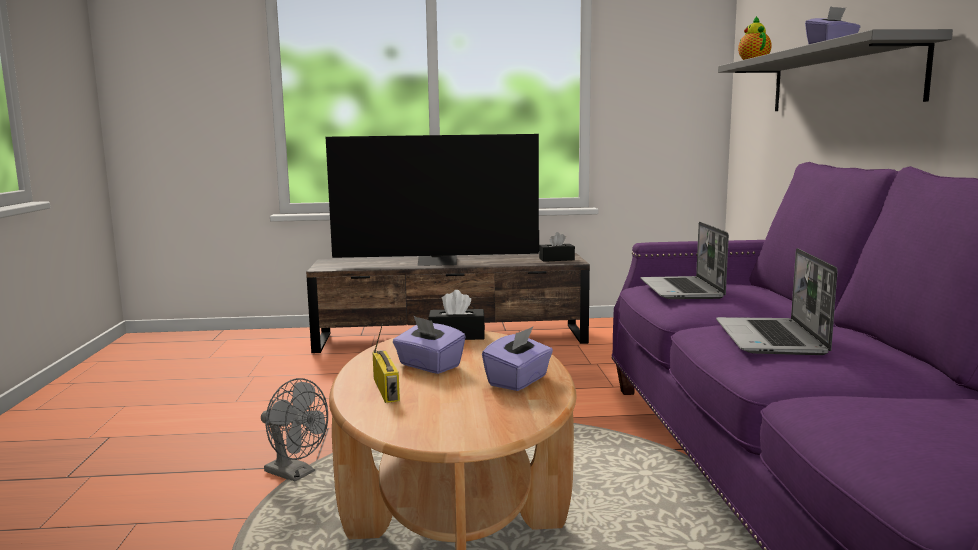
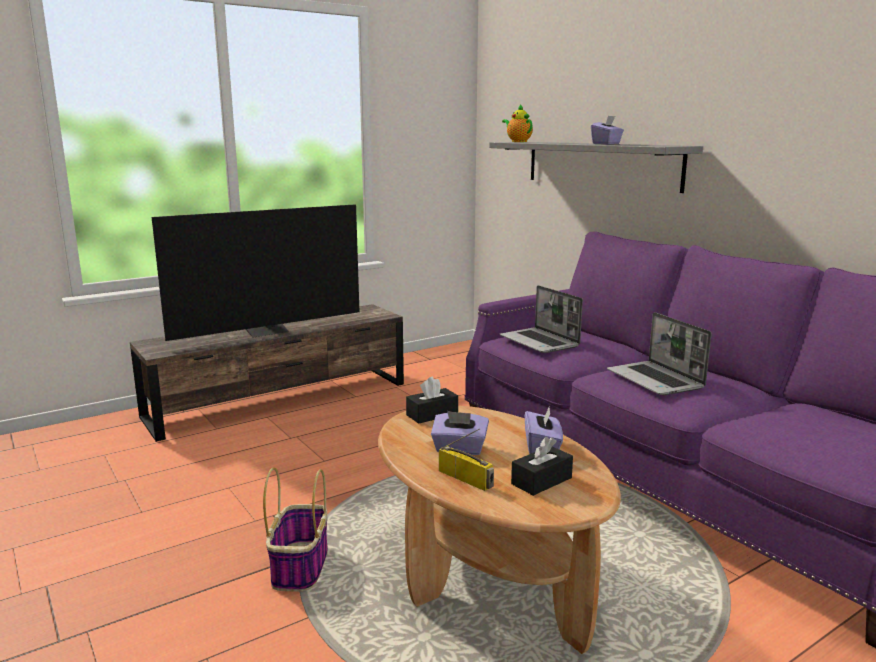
camera: 30 degrees left, 5 degrees up
(296, 474) = (300, 566): grey fan -> basket
(556, 259) = (368, 314): black tissue box -> black tissue box (541, 481)

